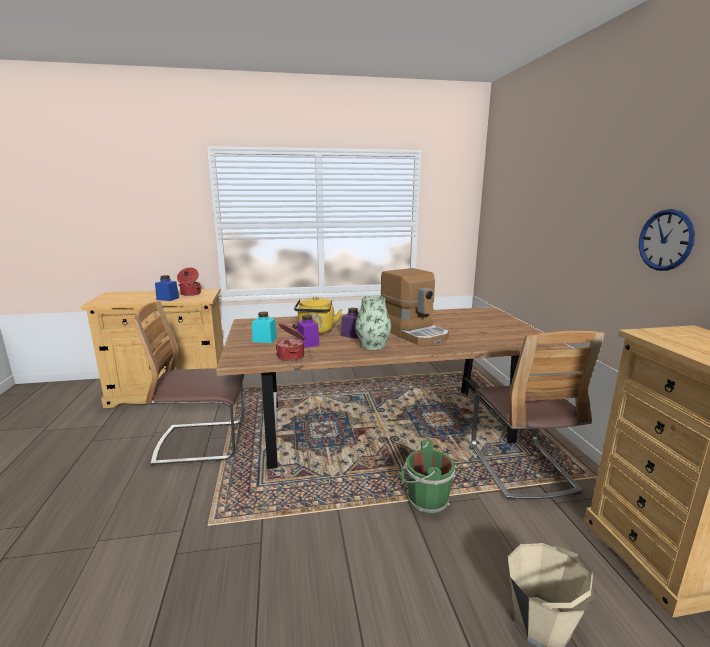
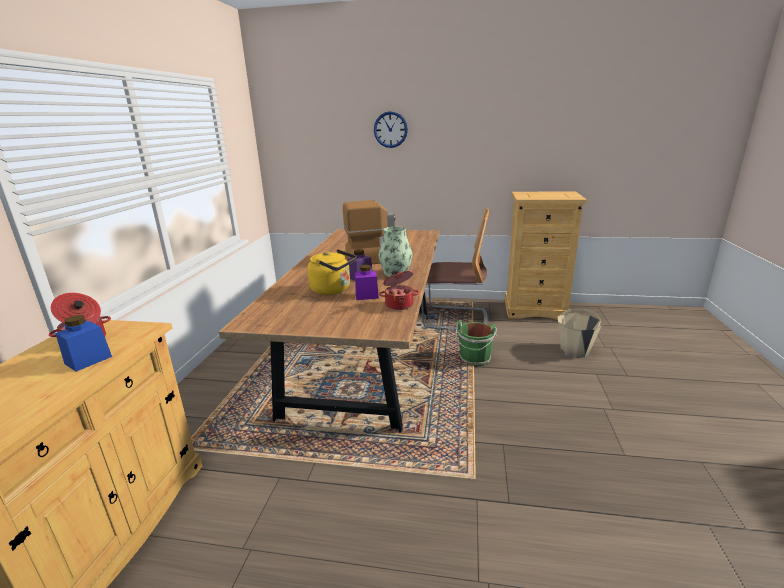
camera: 70 degrees left, 5 degrees up
(201, 443) = (313, 487): chair -> none
(264, 340) = (334, 314): turquoise jar -> none
(665, 240) = (482, 149): wall clock -> wall clock (390, 129)

